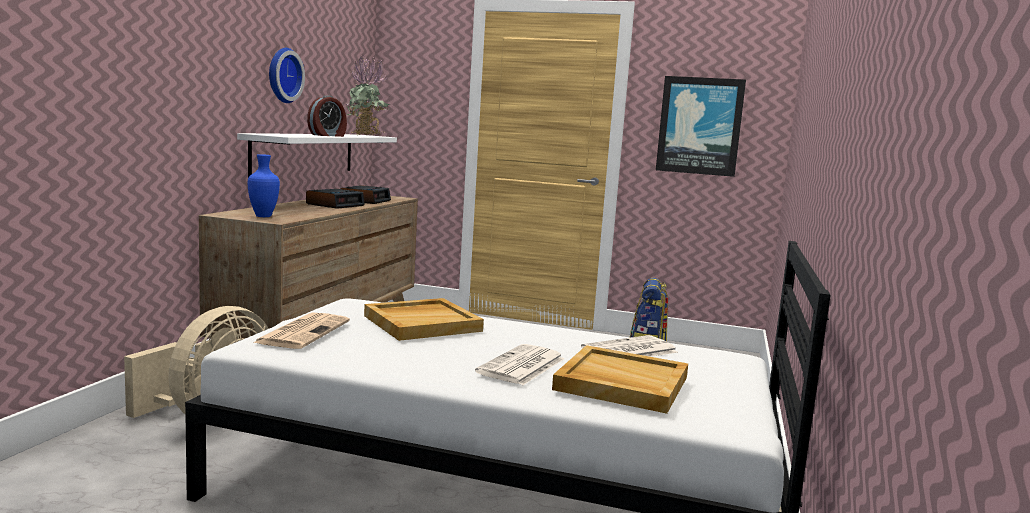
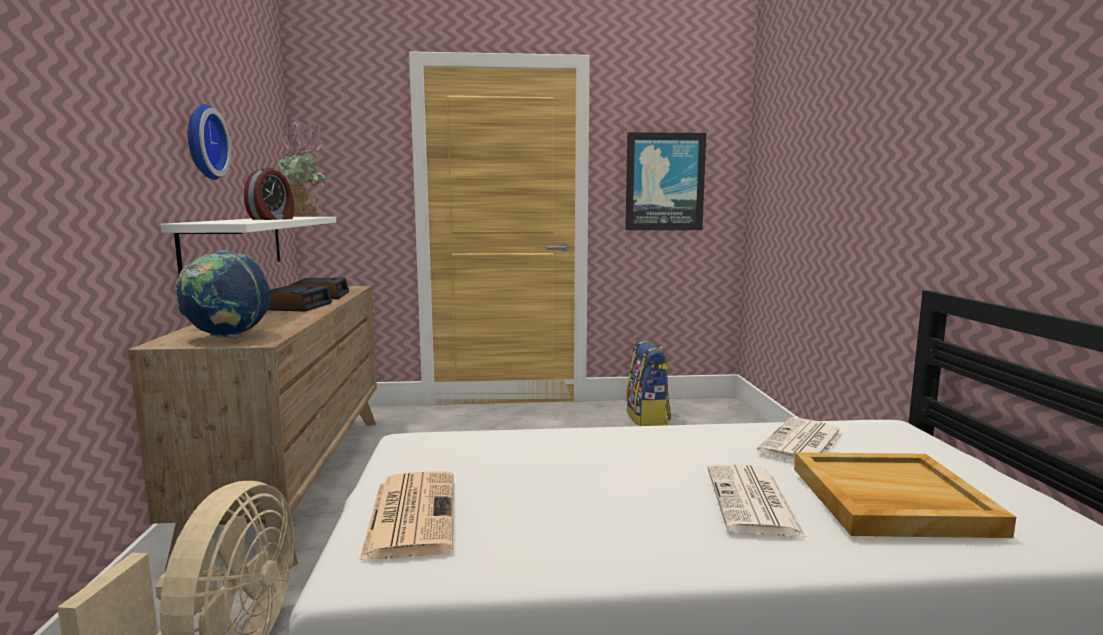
camera: 20 degrees left, 0 degrees up
(262, 216) = (228, 337): blue vase -> globe
(422, 323) = (541, 456): beige tray -> none

